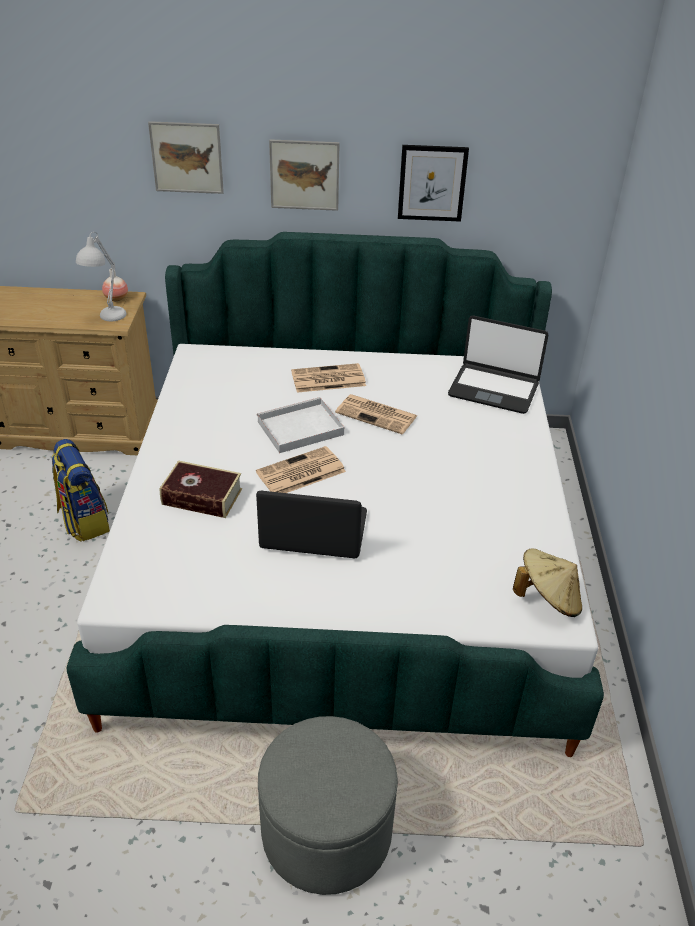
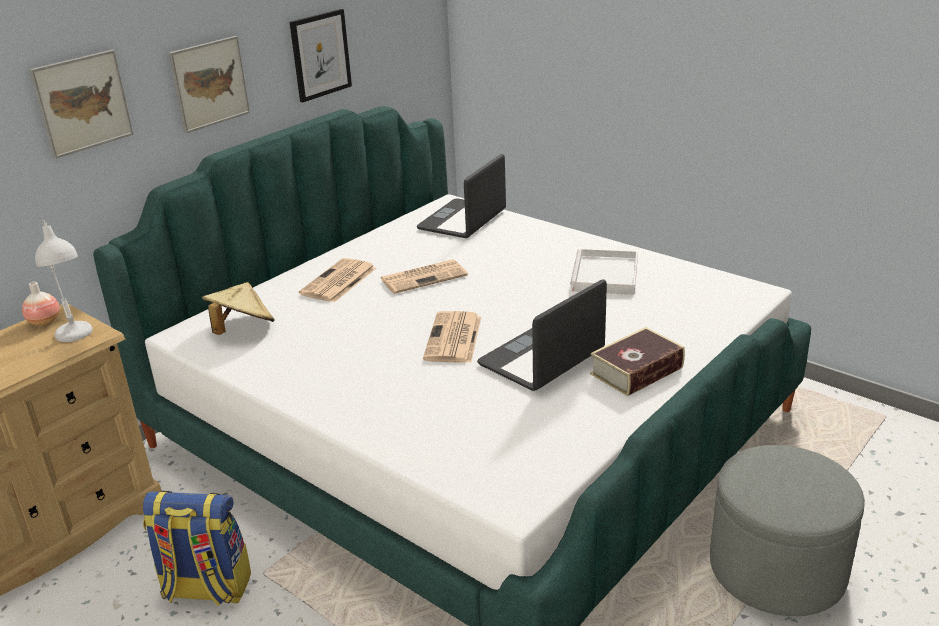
camera: 50 degrees left, 10 degrees down
(202, 497) = (420, 402): book -> book (636, 371)
(299, 429) = (390, 319): white tray -> white tray (606, 276)
(493, 389) = (463, 220): laptop -> laptop turned 150 degrees clockwise
(547, 599) = (727, 289): beige hat -> beige hat (242, 329)

